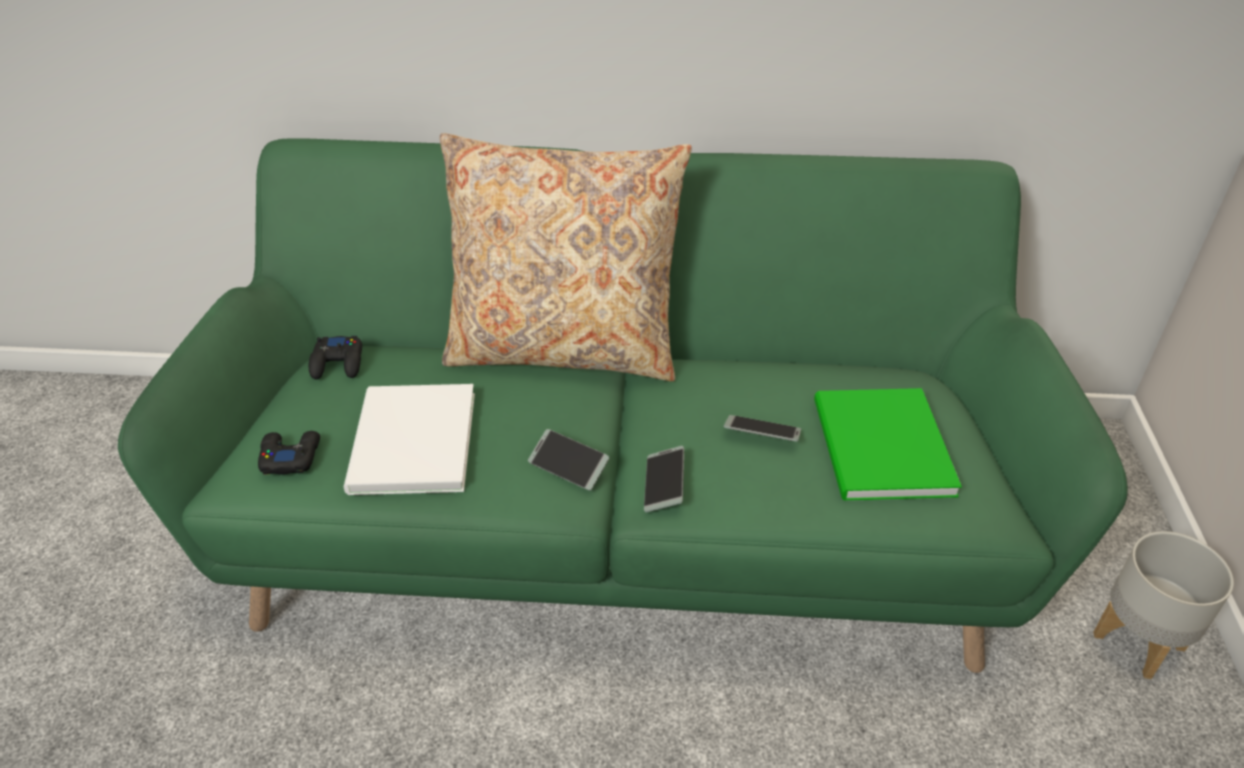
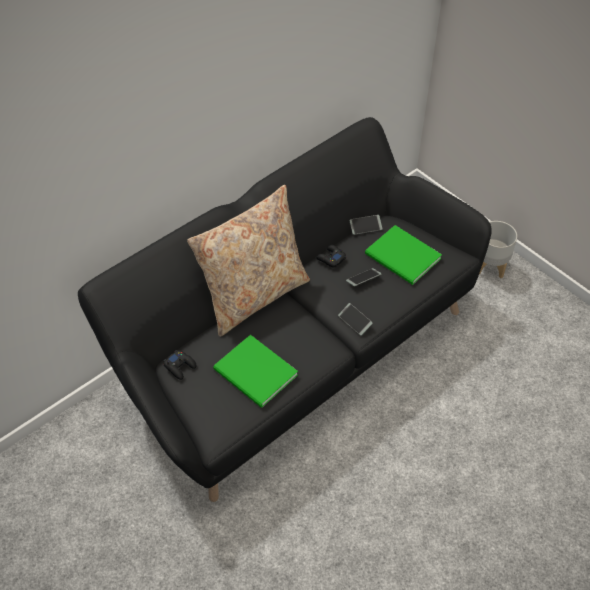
camera: 45 degrees left, 10 degrees up
(290, 457) = (220, 412): black game controller -> black game controller (330, 258)
(409, 445) = (256, 374): white book -> green book
(568, 465) = (318, 339): phone -> phone (365, 227)
(622, 522) = (295, 352): green sofa -> black sofa

